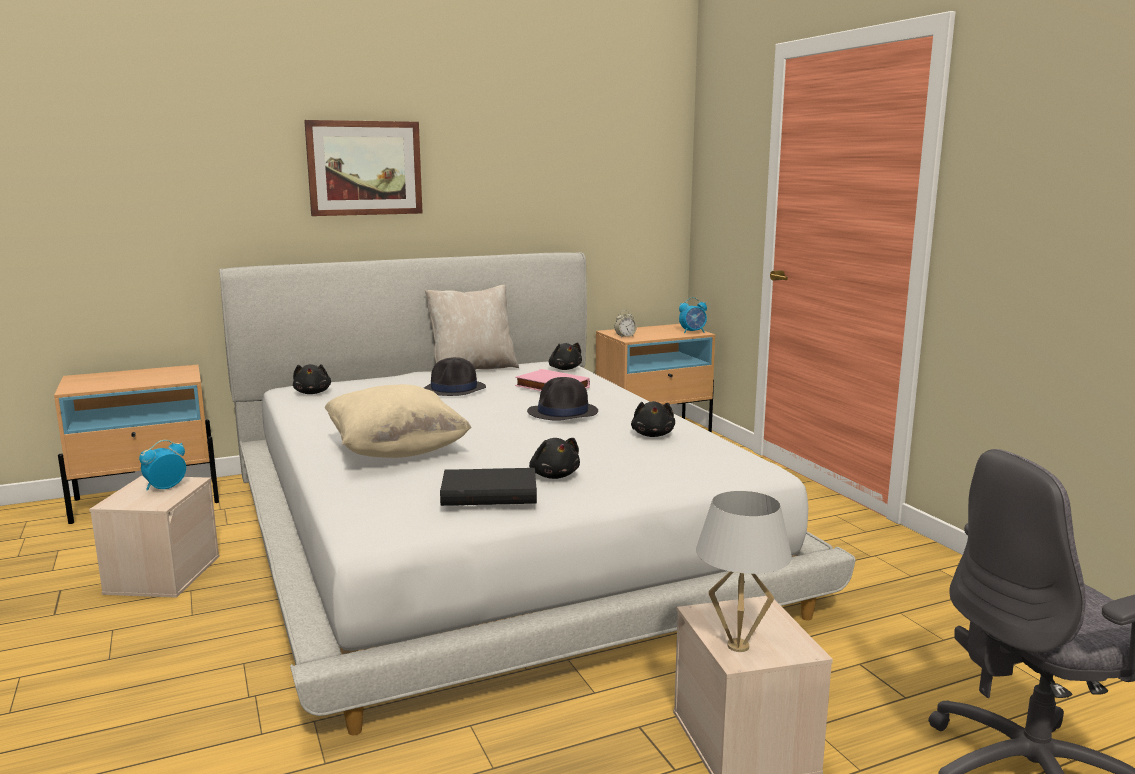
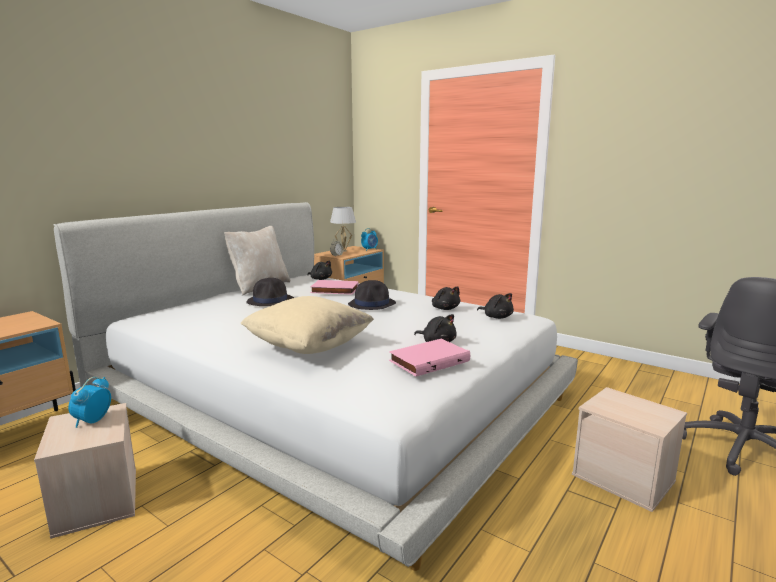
camera: 30 degrees left, 0 degrees up
(312, 393) = (163, 319): black plush toy -> black plush toy (496, 317)
(364, 168) = (160, 140): picture -> none
(490, 492) = (428, 360): black book -> pink book
(738, 646) = (642, 420): white table lamp -> white table lamp (343, 251)

